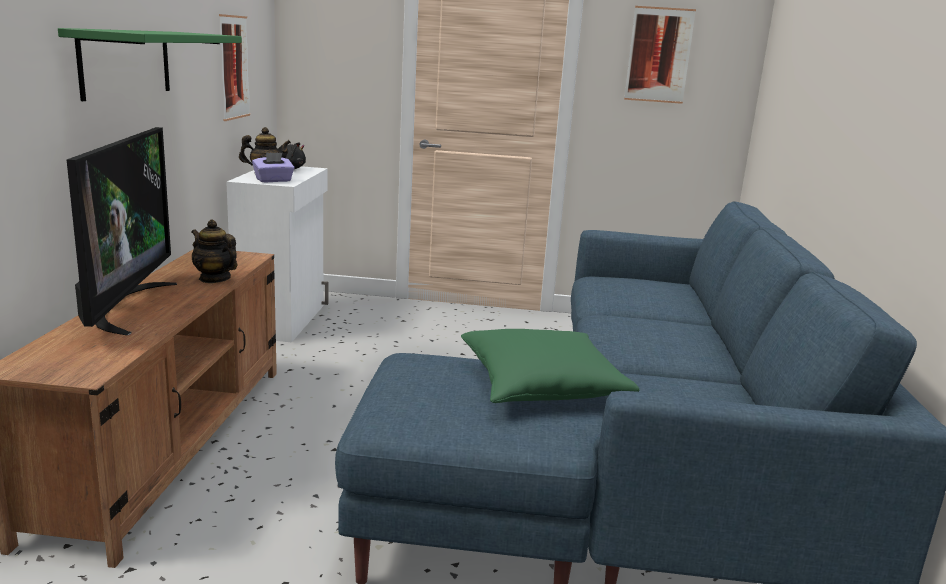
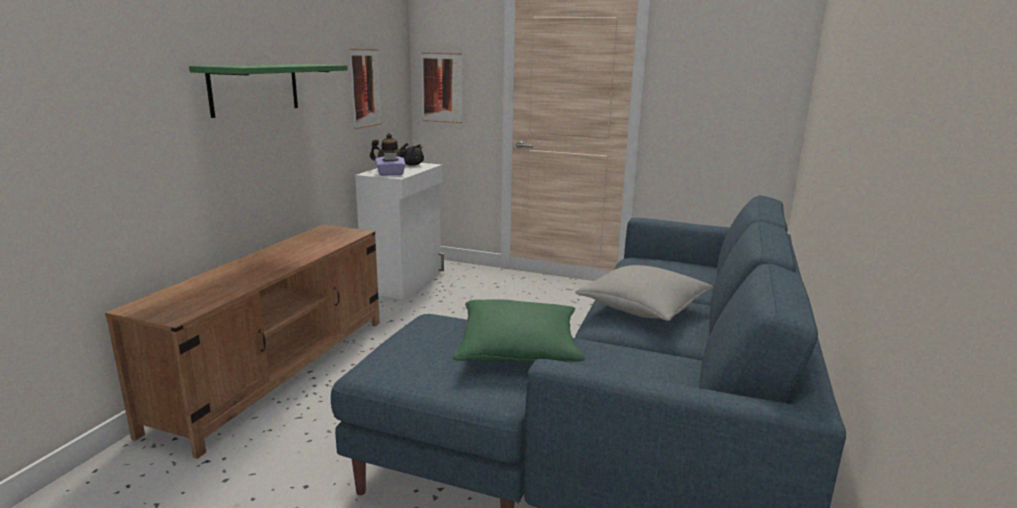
camera: 15 degrees right, 0 degrees up
(125, 307) = (239, 267): television -> none
(214, 279) = (317, 249): teapot -> none
(643, 332) = (643, 308): none -> grey pillow
(659, 55) = (716, 66): picture -> picture (442, 88)

